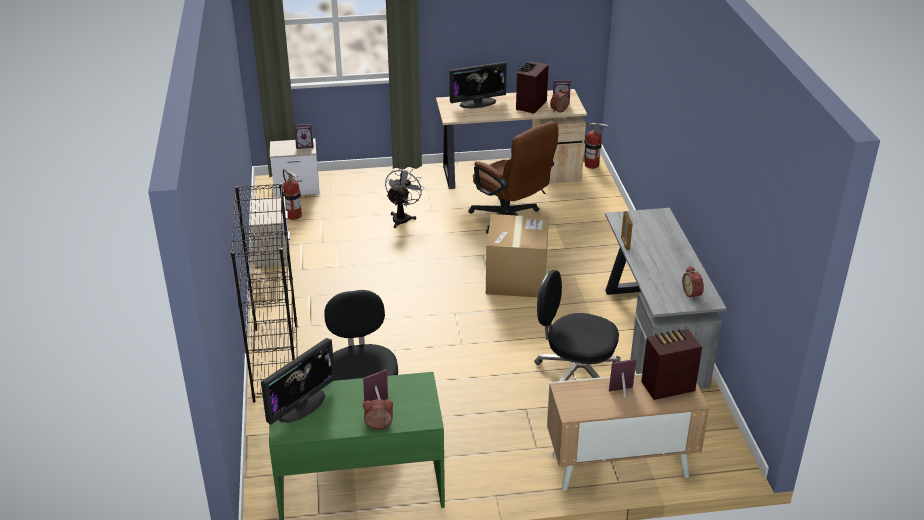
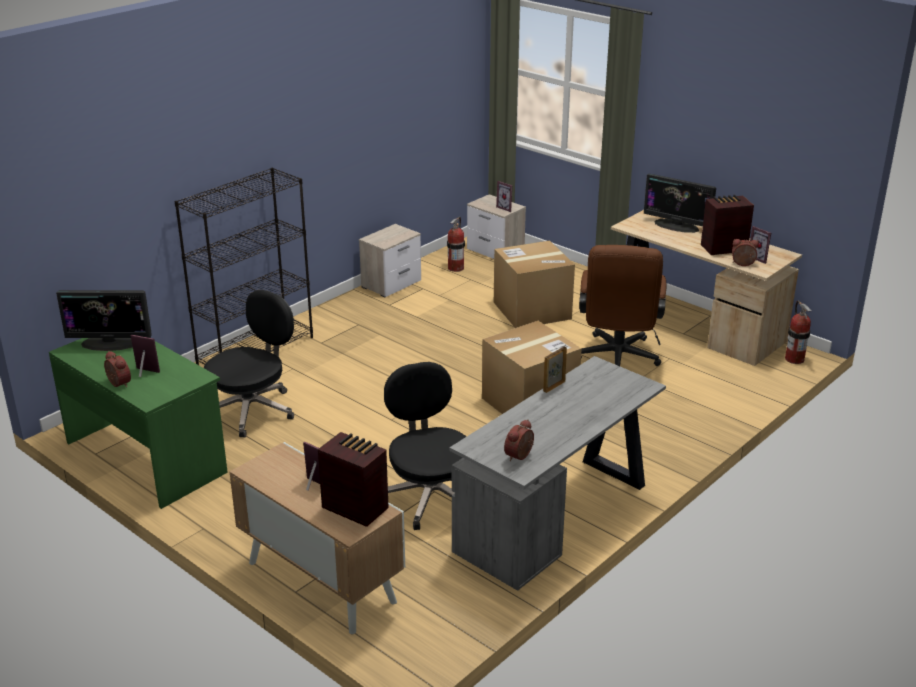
camera: 50 degrees right, 5 degrees down
(402, 217) = (532, 310): grey fan -> cardboard box

